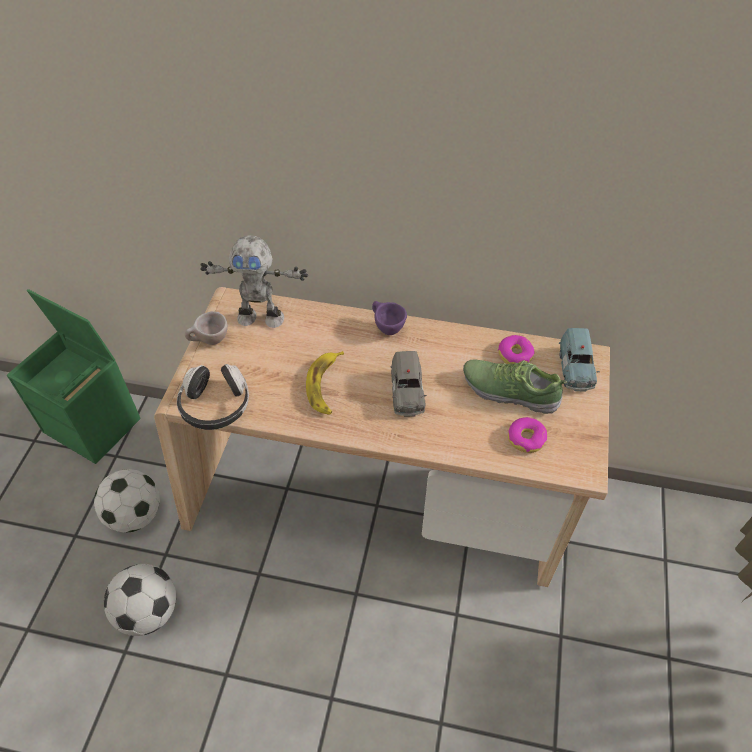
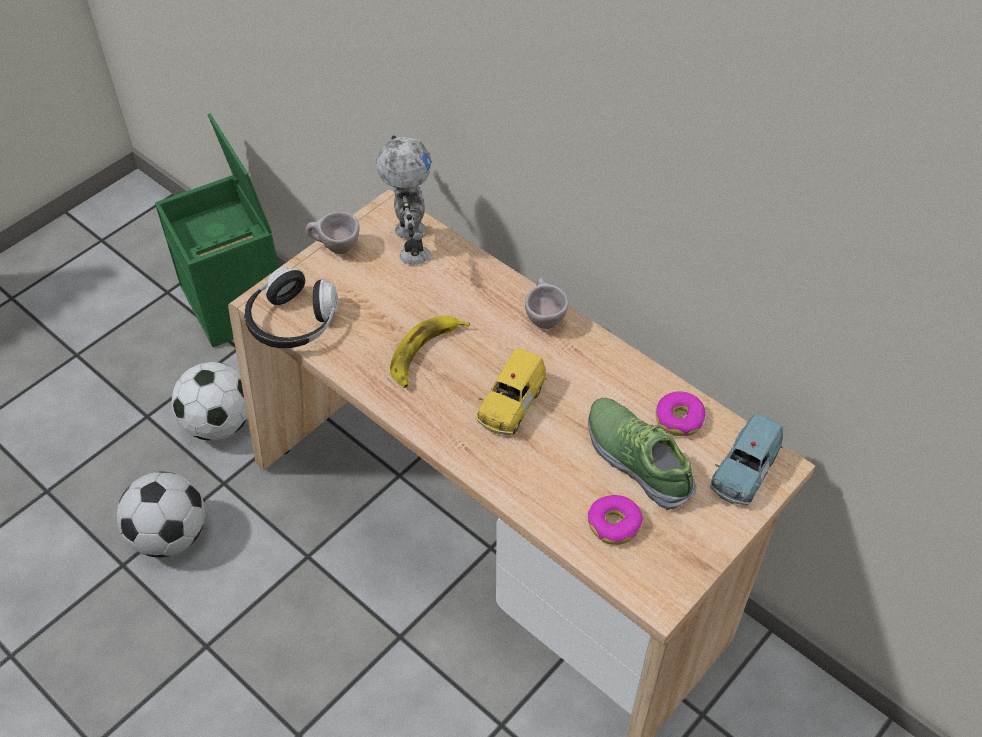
camera: 30 degrees right, 0 degrees up
(261, 317) = (409, 244): toy robot -> toy robot turned 135 degrees counterclockwise
(386, 328) = (543, 318): purple cup -> beige cup
(407, 394) = (510, 405): grey toy car -> yellow toy car

